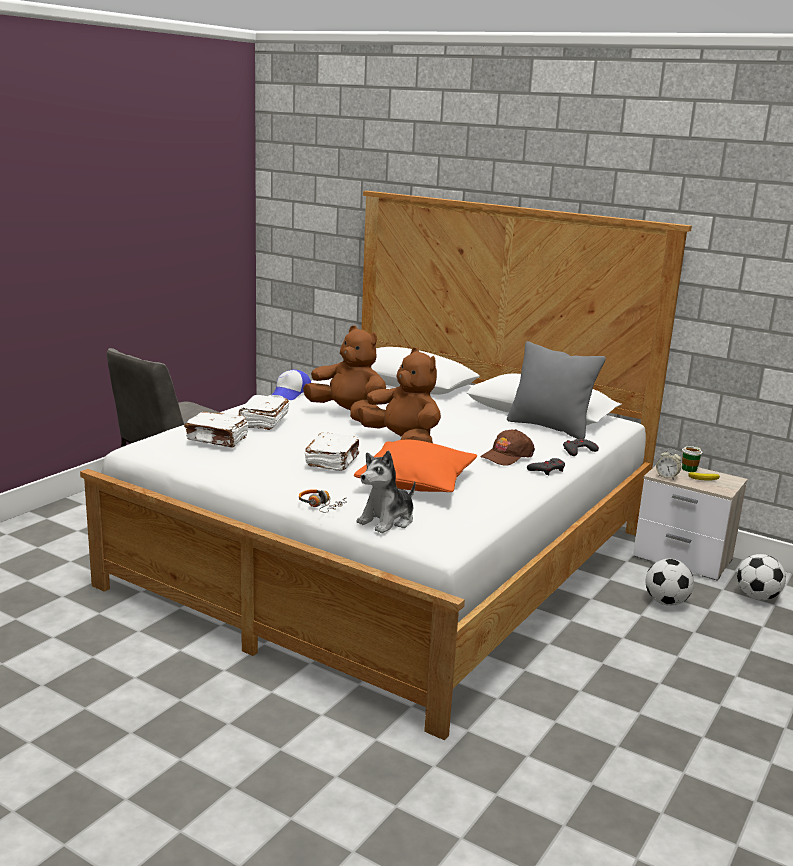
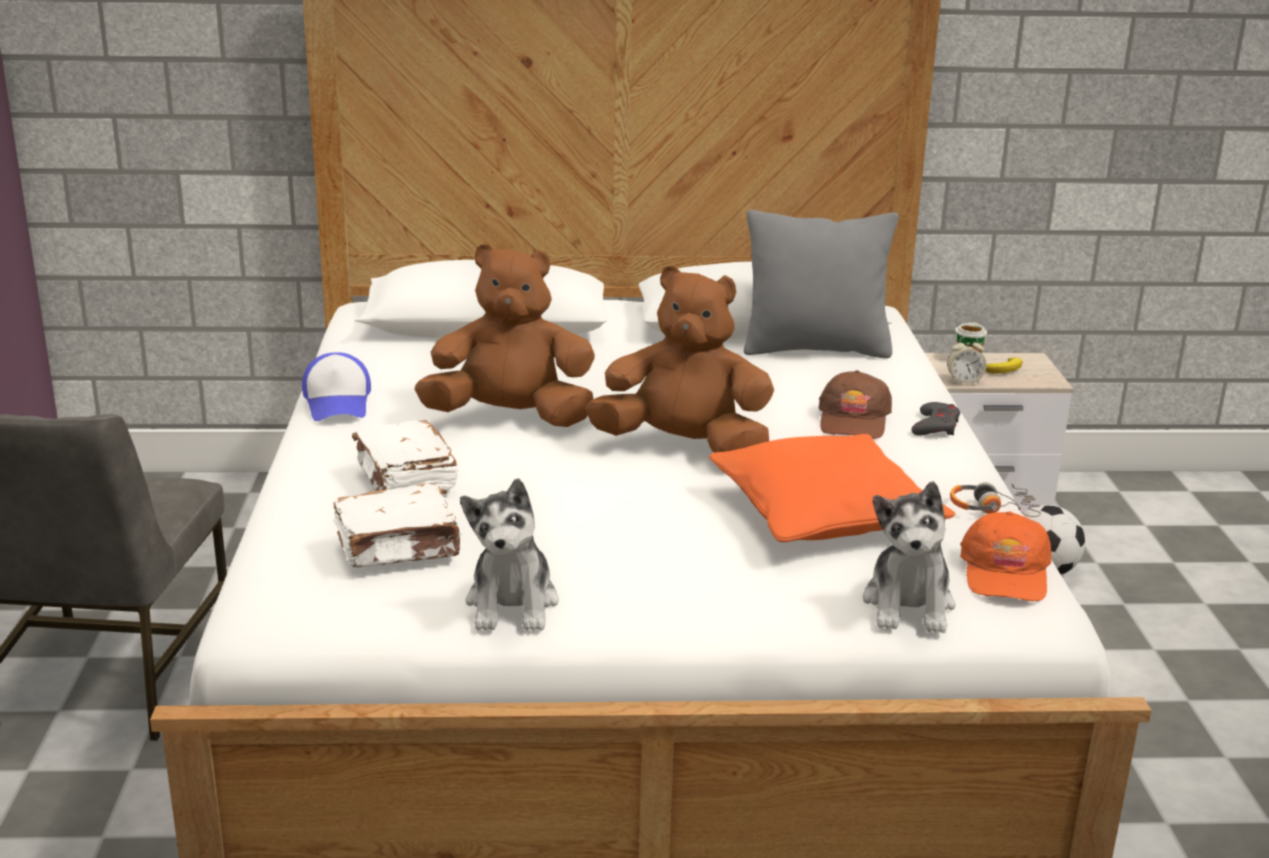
camera: 35 degrees left, 5 degrees up
(229, 469) = (512, 604): none -> plush toy
(321, 506) = (781, 618): headphones -> headphones (992, 509)
(333, 462) = (647, 522): white book -> none
(457, 525) = (1005, 572): none -> orange cap
(578, 451) = (913, 378): grey game controller -> none
(757, 597) = (1117, 521): football -> none

